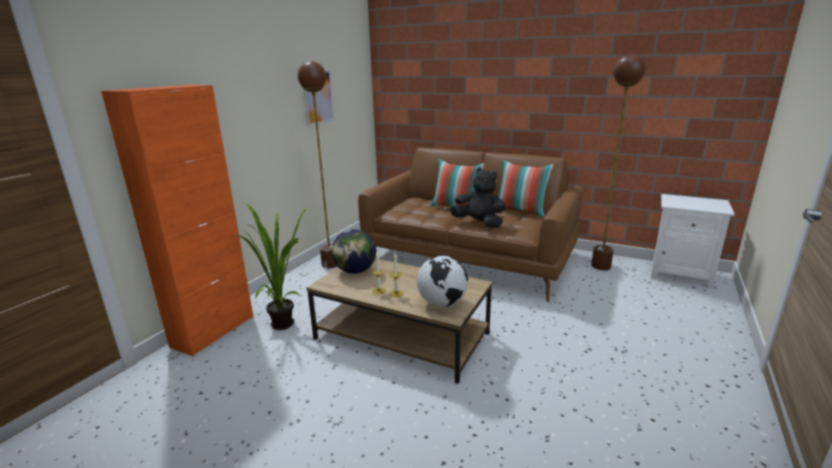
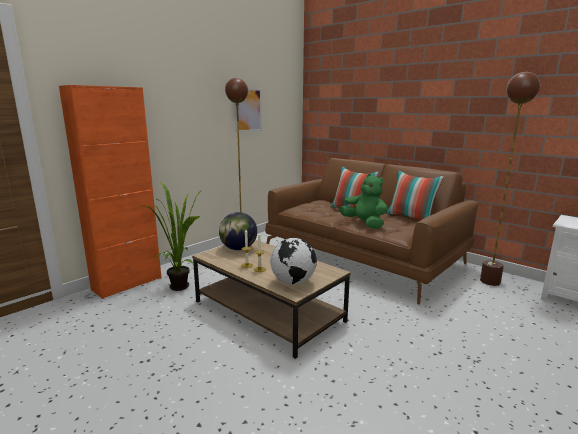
camera: 15 degrees right, 5 degrees down
(479, 223) = (364, 224): black plush toy -> green plush toy

